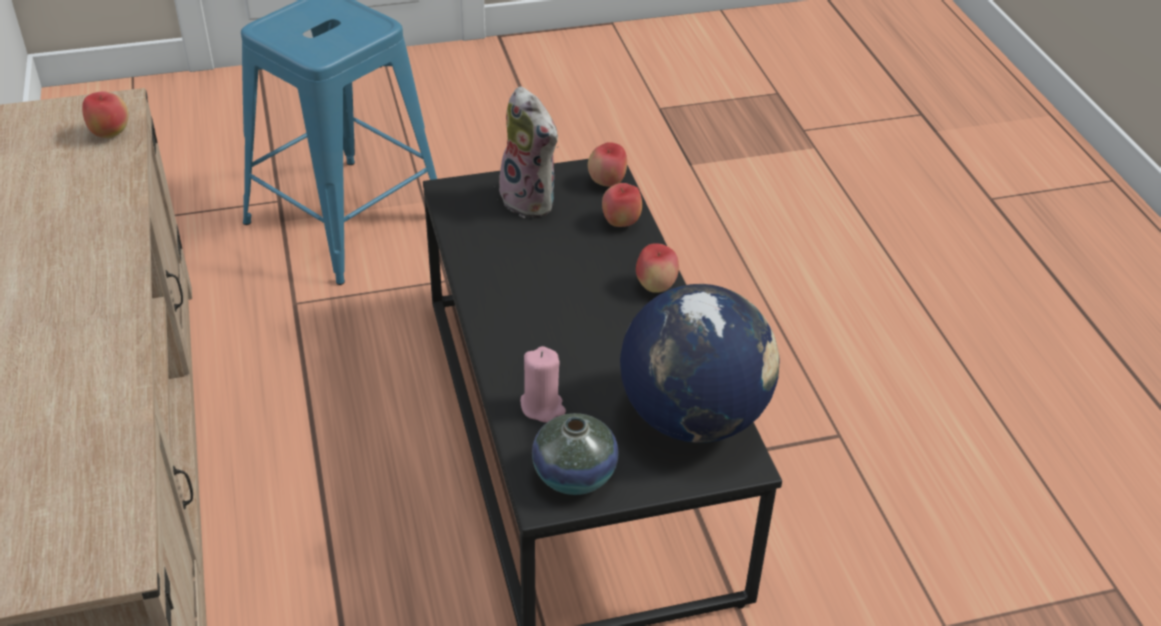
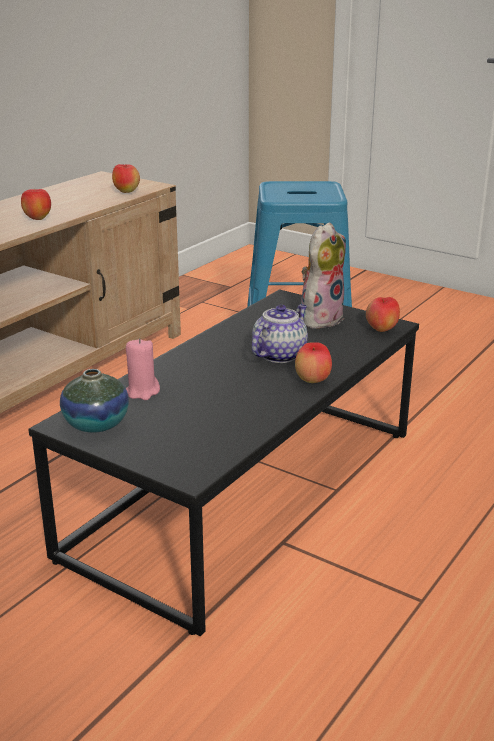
camera: 50 degrees right, 15 degrees down
(532, 200) = (320, 318): plush toy -> plush toy turned 150 degrees counterclockwise
(576, 273) = (279, 354): none -> teapot
(621, 223) = (352, 348): apple -> apple (38, 219)
(694, 417) = (208, 441): globe -> none

